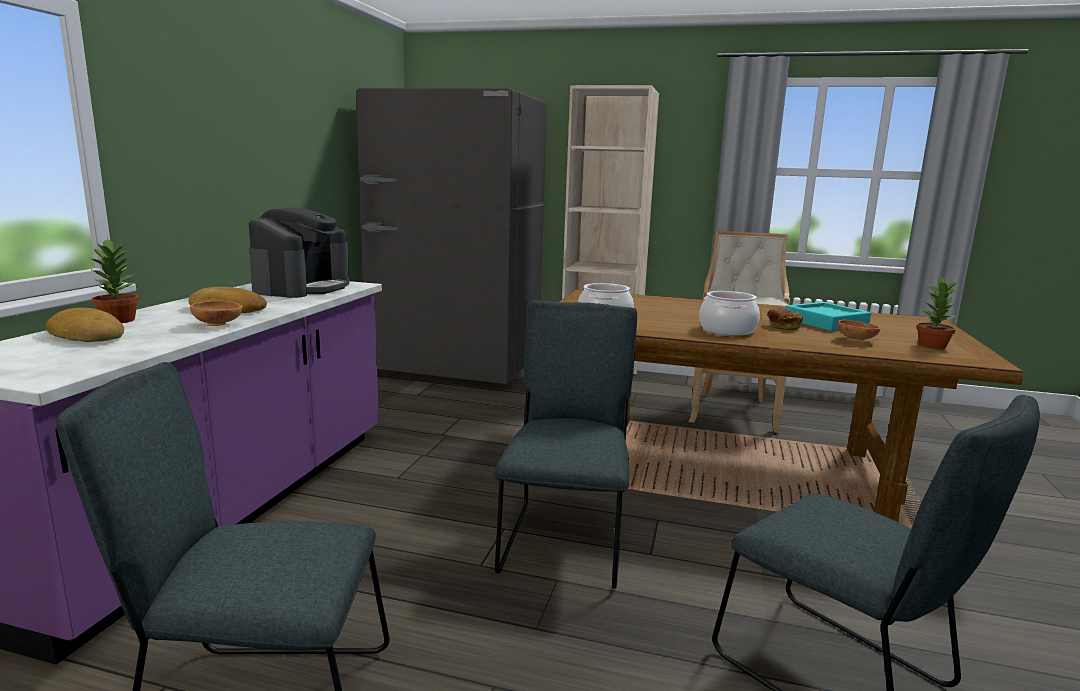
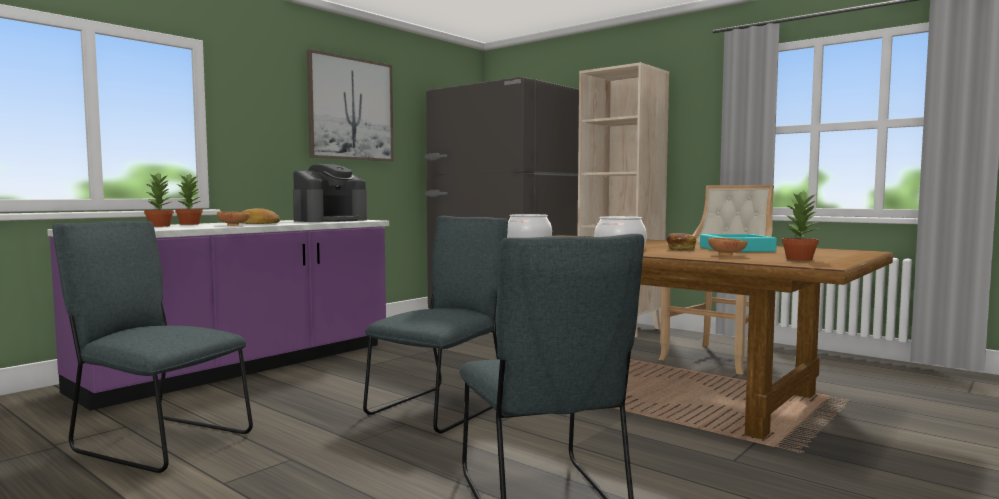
camera: 25 degrees right, 10 degrees down
(89, 335) = (160, 226): bread -> potted plant
(277, 115) = (351, 109): none -> picture

